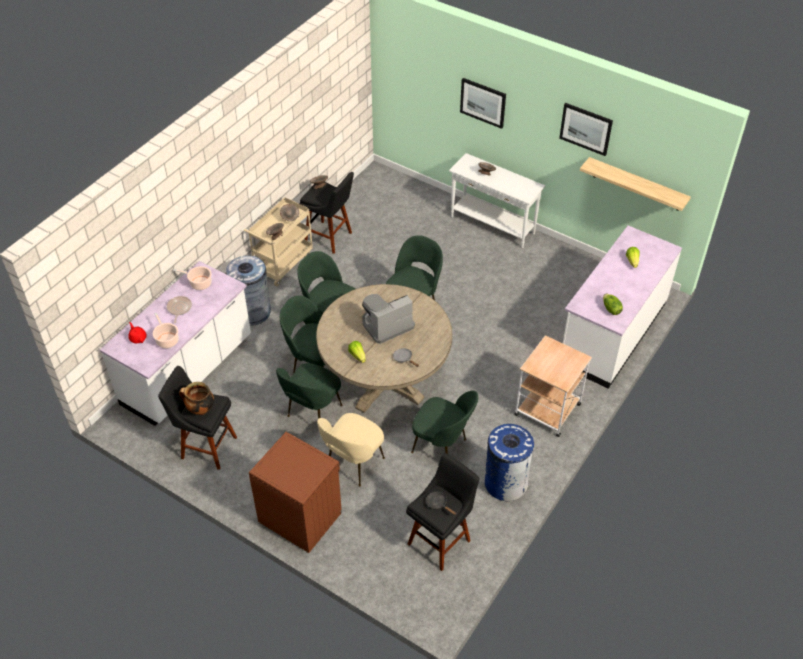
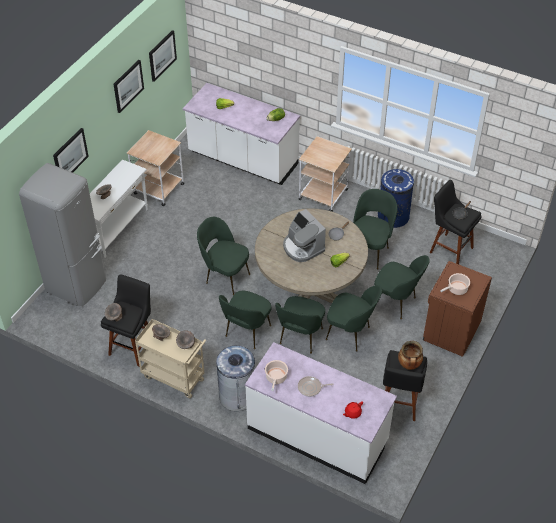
camera: 95 degrees left, 0 degrees up
(167, 339) = (350, 390): cooking pot -> cooking pot (456, 289)
(352, 465) = (397, 304): beige chair -> green chair
(415, 199) = (78, 285): none -> grey fridge
(557, 257) = (159, 188): none -> beige cart
(637, 184) = (160, 85): shelf -> none
(652, 157) = (162, 55): none -> picture

